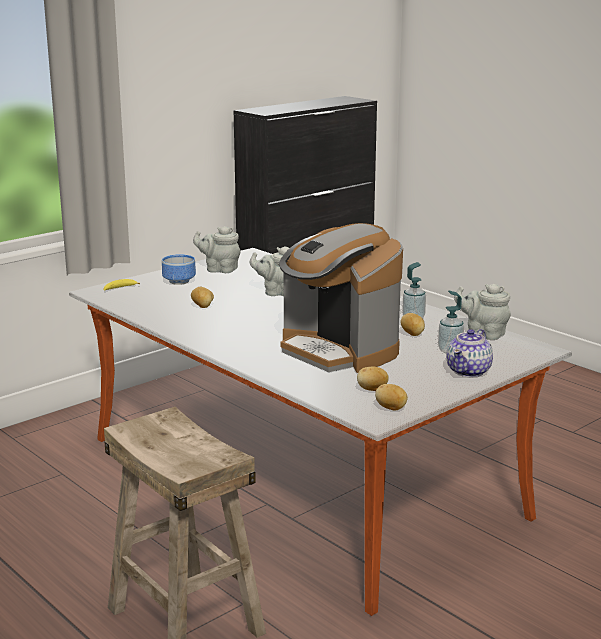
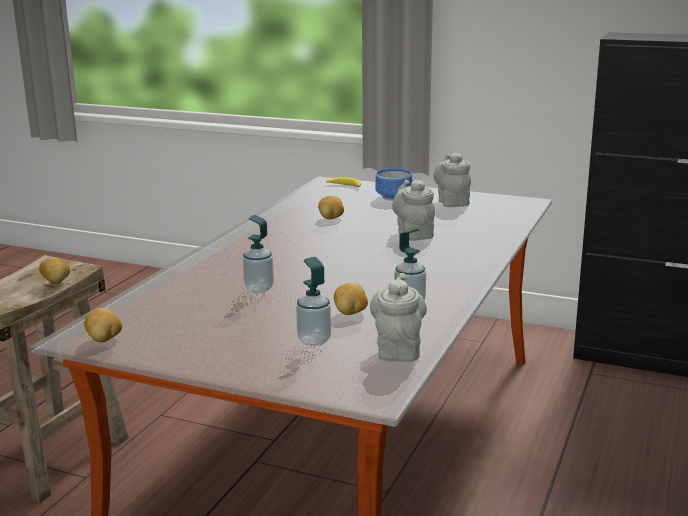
camera: 65 degrees right, 0 degrees up
(338, 351) = (259, 288): coffee machine -> soap dispenser
(372, 390) = (154, 322): potato -> potato (56, 282)
(469, 371) = (250, 361): teapot -> none

